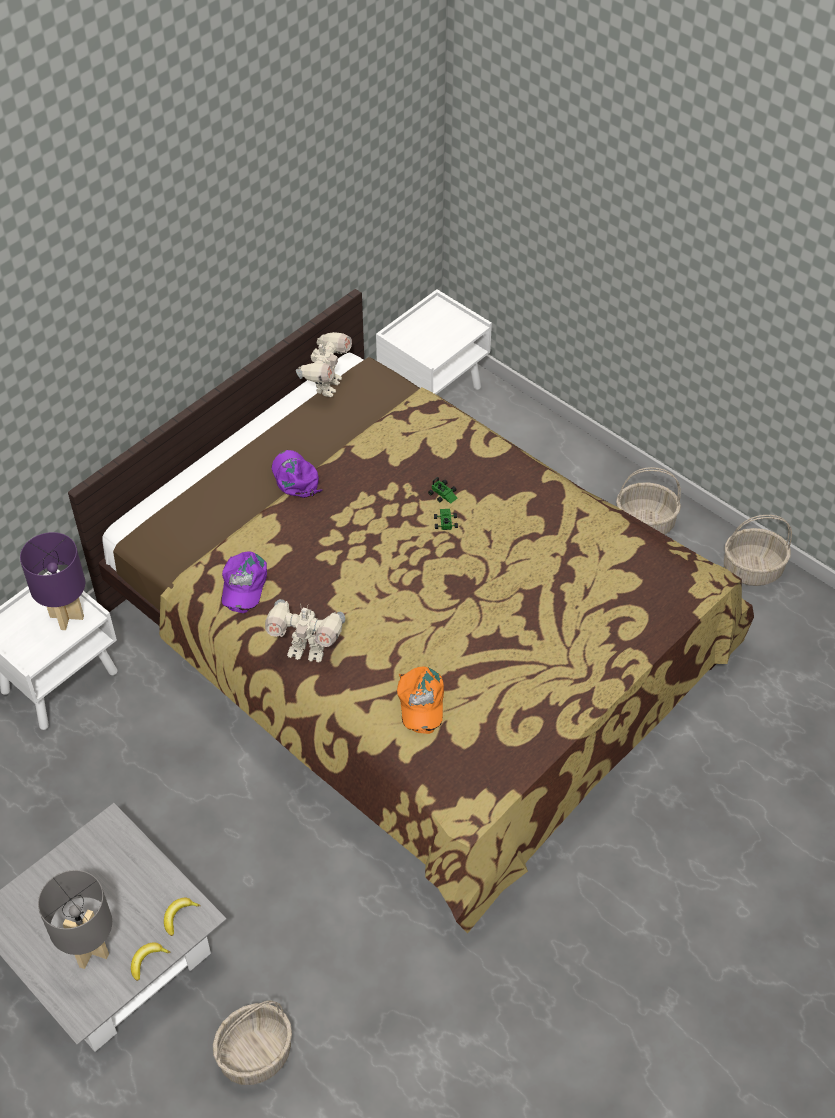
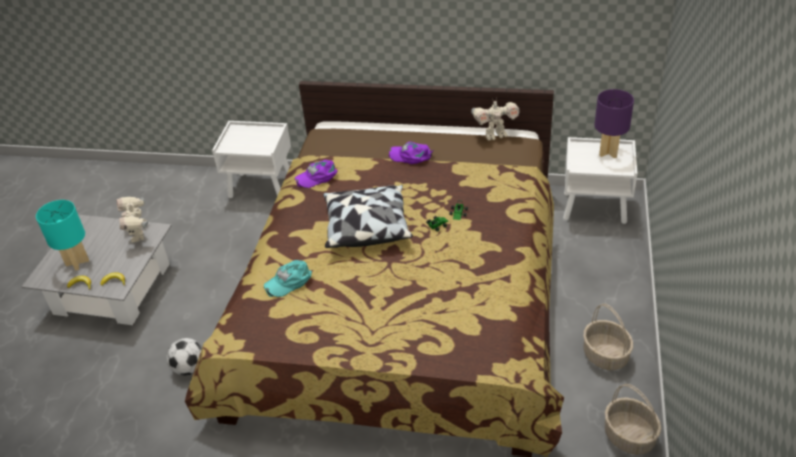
camera: 60 degrees right, 10 degrees down
(66, 616) = (261, 143): purple table lamp -> purple table lamp (608, 152)
(90, 951) = (77, 263): grey table lamp -> turquoise table lamp
(255, 1053) = (80, 375): basket -> none
(295, 477) = (411, 156): purple cap -> purple cap turned 105 degrees counterclockwise
(307, 650) = (291, 220): toy robot -> toy robot (138, 235)
(350, 915) = (189, 368): none -> football
(390, 584) = (366, 227): none -> pillow
(420, 702) = (289, 281): orange cap -> turquoise cap

